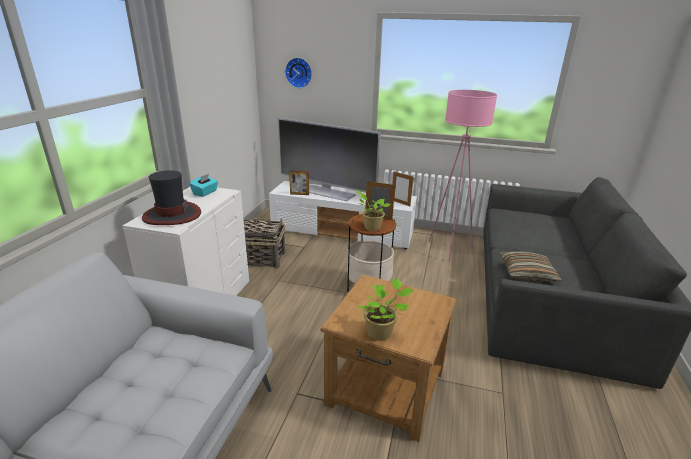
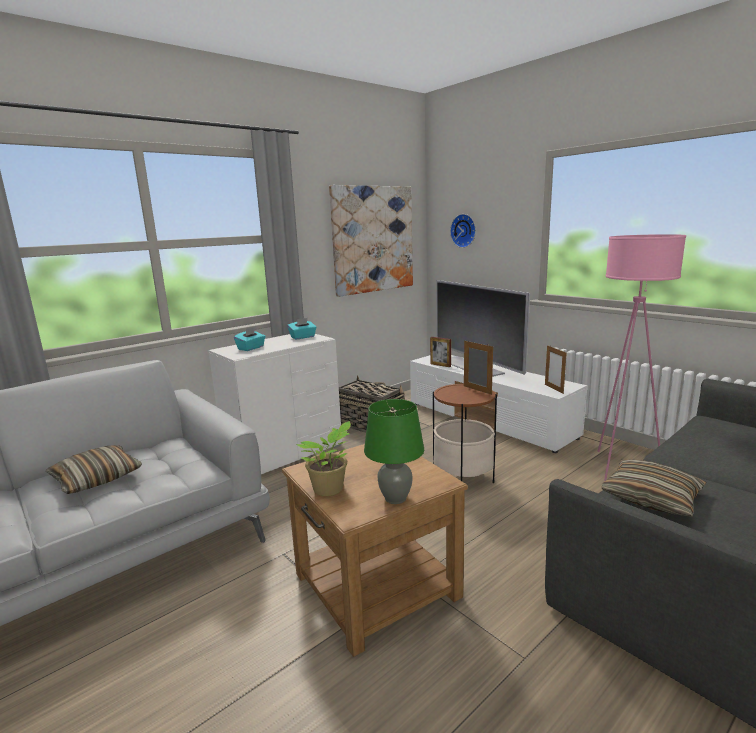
camera: 35 degrees right, 10 degrees down
(121, 401) = (96, 478): none -> pillow
(171, 215) = (251, 348): hat -> turquoise tissue box
(223, 82) = (373, 239): none -> picture
(371, 227) = (455, 397): potted plant -> none
(430, 324) = (395, 498): none -> green table lamp

